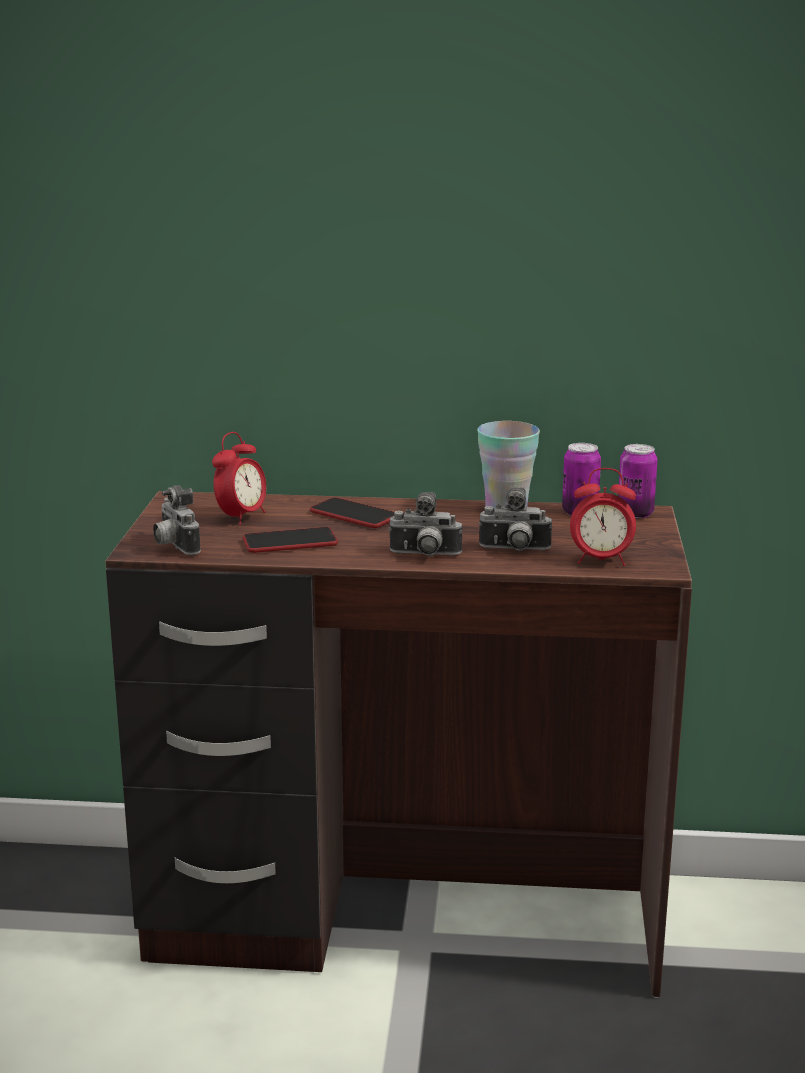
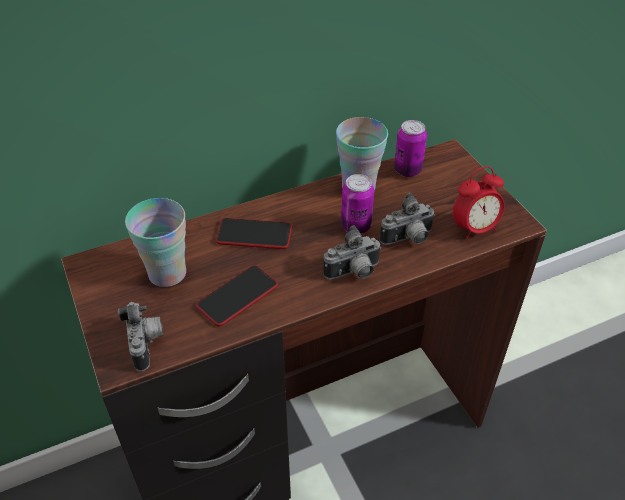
camera: 30 degrees left, 25 degrees up
(174, 547) = (147, 344): camera -> camera turned 135 degrees counterclockwise
(241, 517) = (167, 273): alarm clock -> cup
(635, 514) = (443, 158): can -> can (356, 226)

